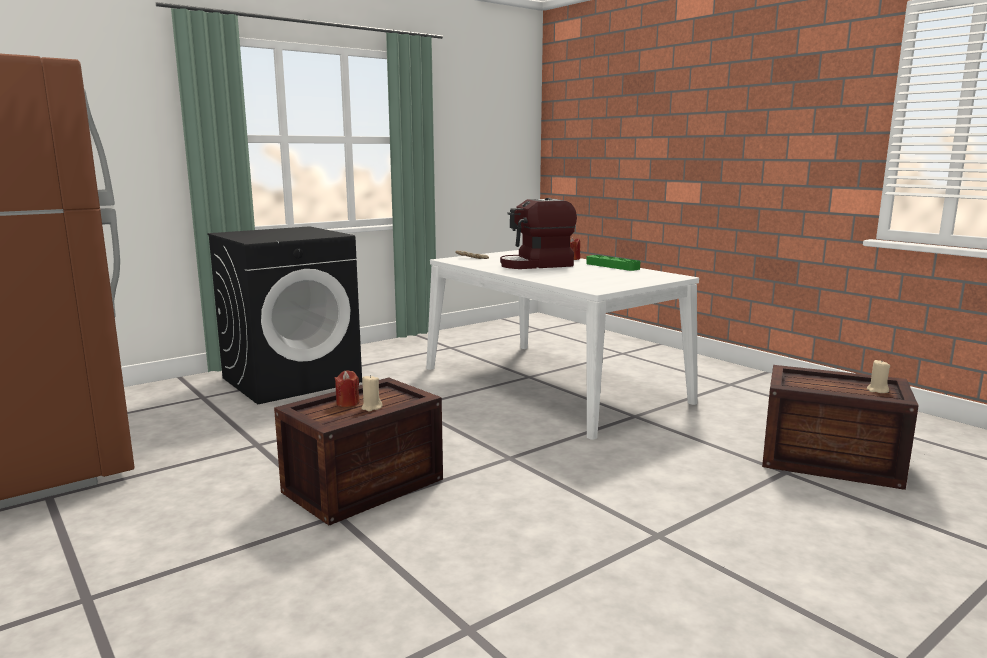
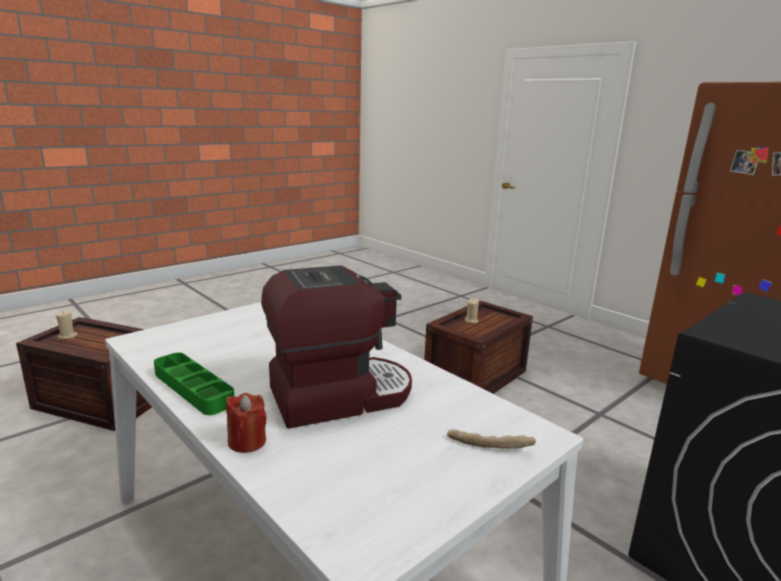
camera: 175 degrees right, 5 degrees up
(348, 403) = (491, 324): red candle -> none

